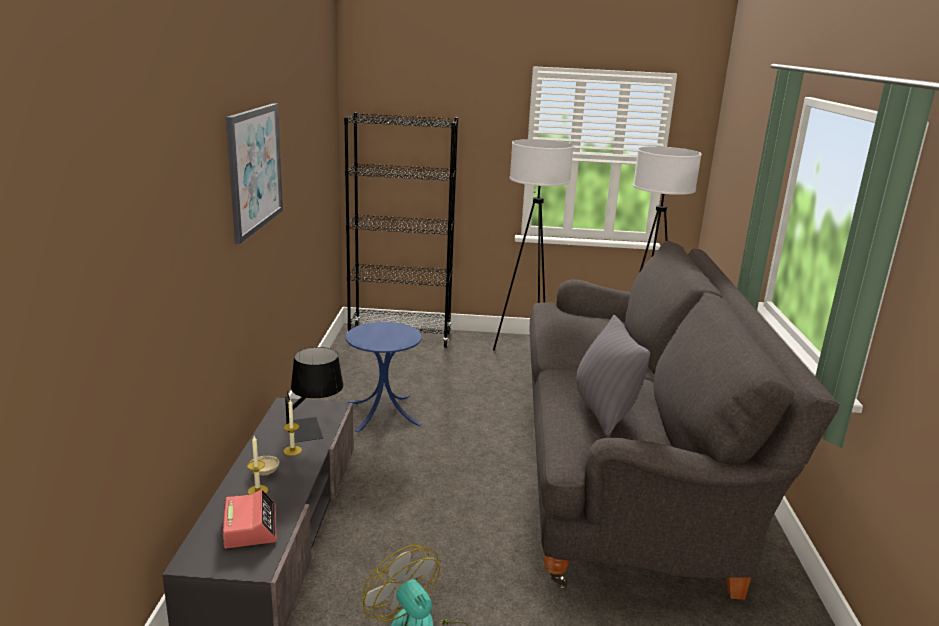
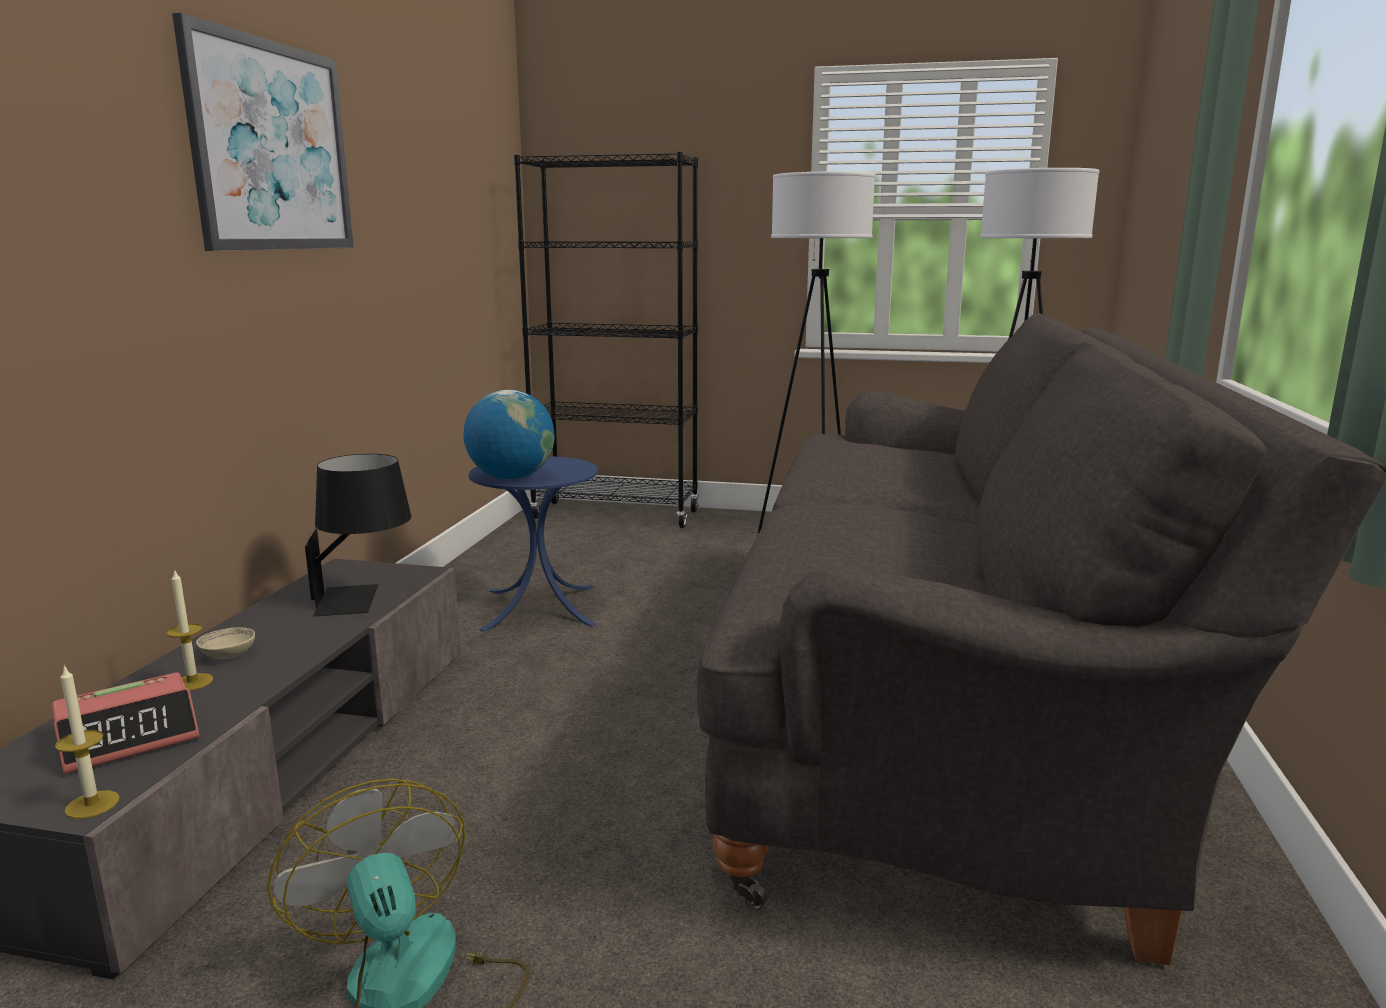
camera: 10 degrees right, 5 degrees down
(250, 527) = (129, 737): alarm clock -> alarm clock turned 60 degrees clockwise
(292, 450) = (302, 627): candle -> candle (92, 804)
(375, 343) = (511, 478): none -> globe
(604, 412) = (864, 554): grey pillow -> none

